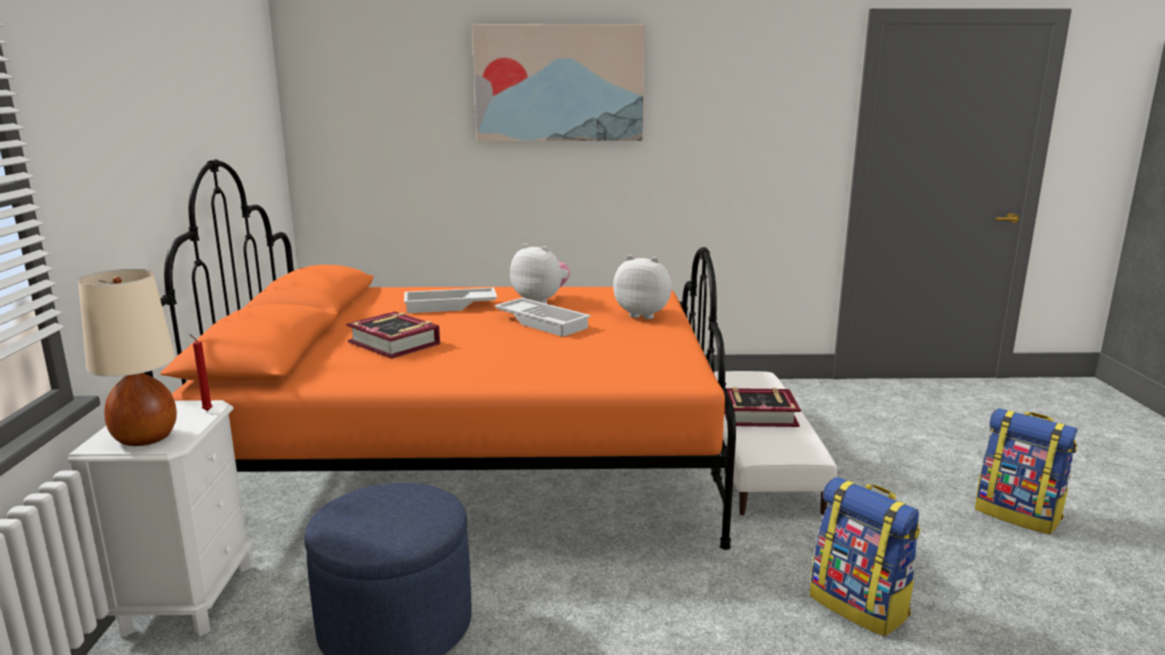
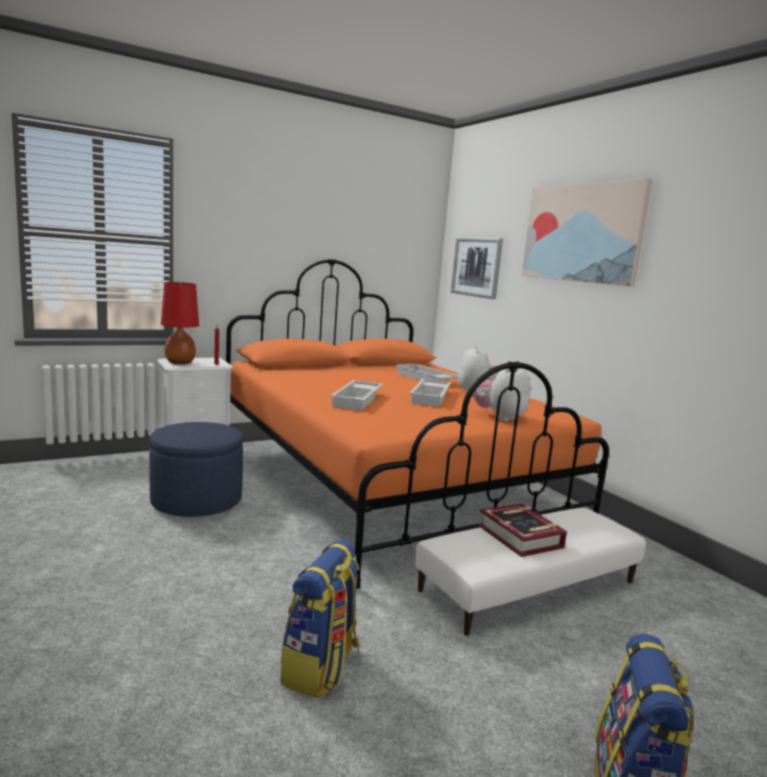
camera: 60 degrees right, 5 degrees down
(145, 438) = (180, 362): beige table lamp -> red table lamp
(373, 134) = (476, 267): none -> picture
(394, 343) = (342, 376): book -> none
(531, 357) = (358, 400): none -> white tray
(644, 314) = (499, 417): plush toy -> plush toy turned 135 degrees counterclockwise

